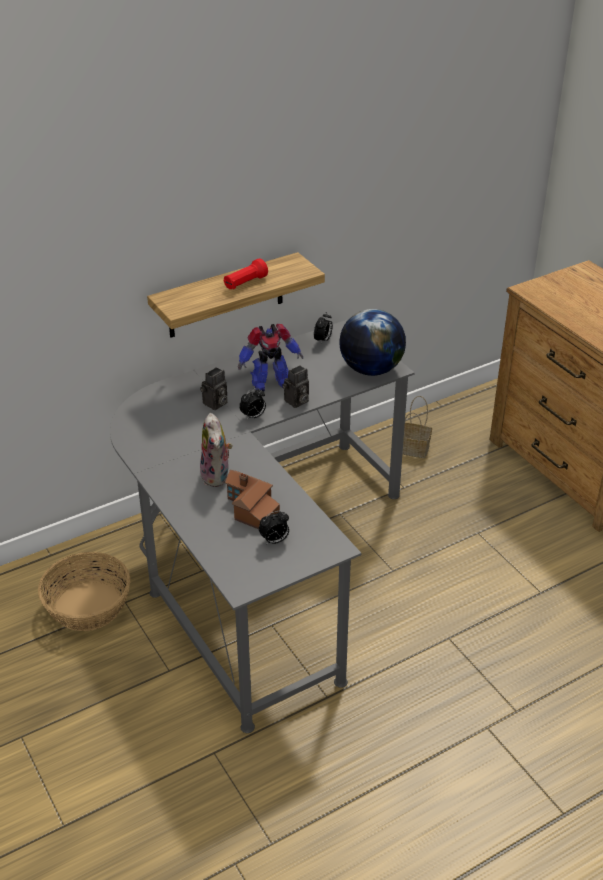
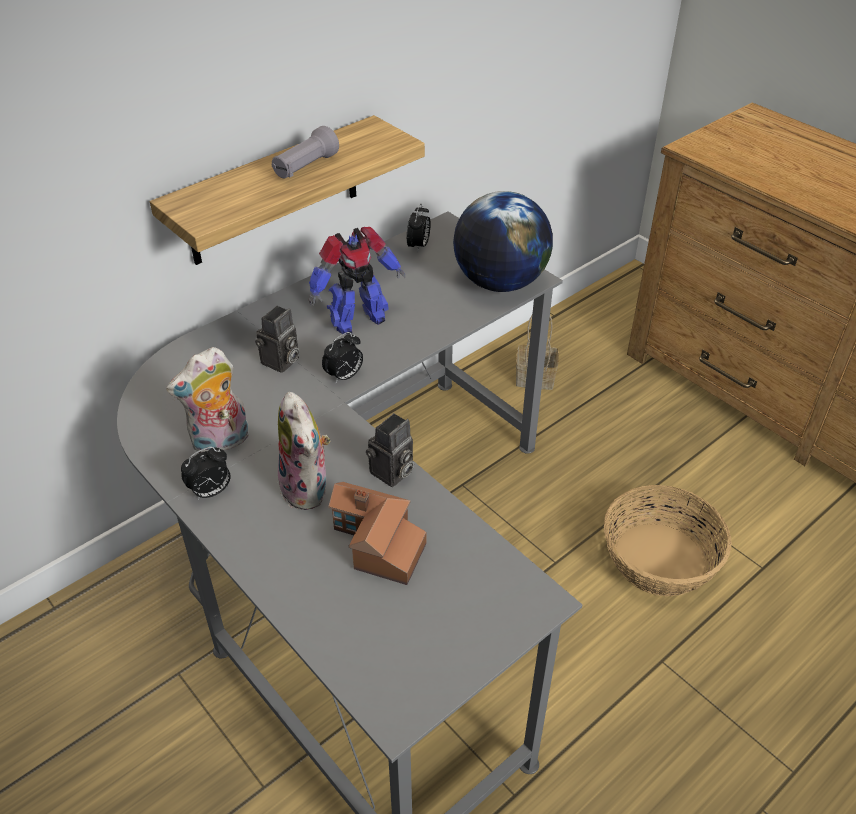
camera: 10 degrees left, 5 degrees up
(88, 605) = (121, 688): basket -> basket (658, 558)
(170, 445) = (220, 443): none -> plush toy
(245, 283) = (305, 167): red flashlight -> grey flashlight
(274, 541) = (431, 602): alarm clock -> alarm clock (211, 492)
(296, 402) = (404, 345): camera -> camera (392, 474)

